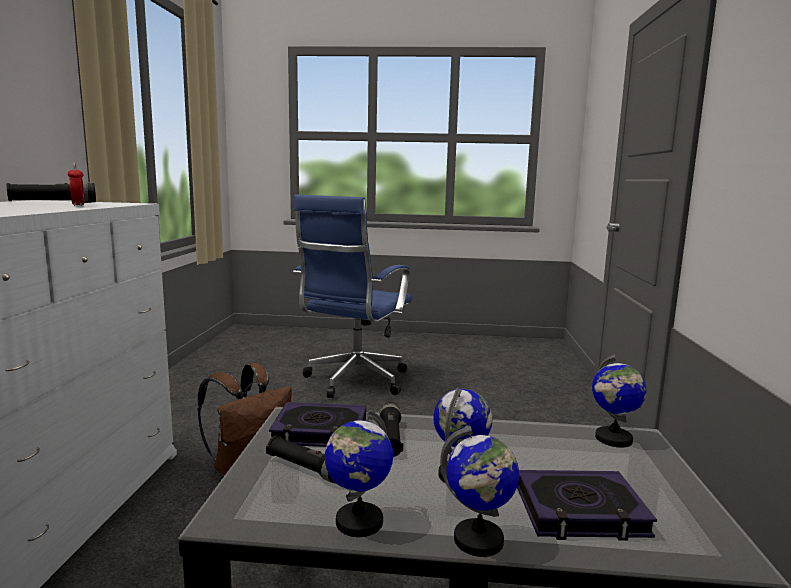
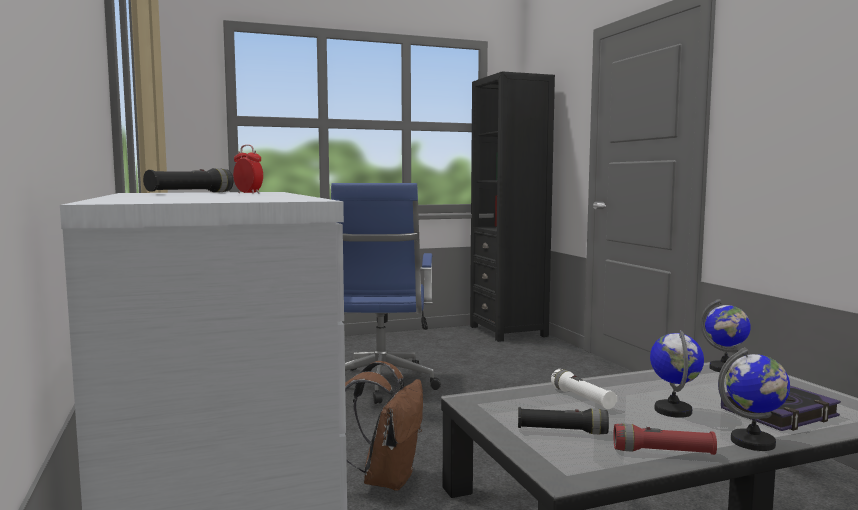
camera: 25 degrees left, 5 degrees down
(320, 432) = (519, 405): book -> none
(358, 522) = (663, 452): globe -> red flashlight
(390, 438) = (582, 398): black flashlight -> white flashlight
(538, 348) = (508, 331): none -> black bookcase

